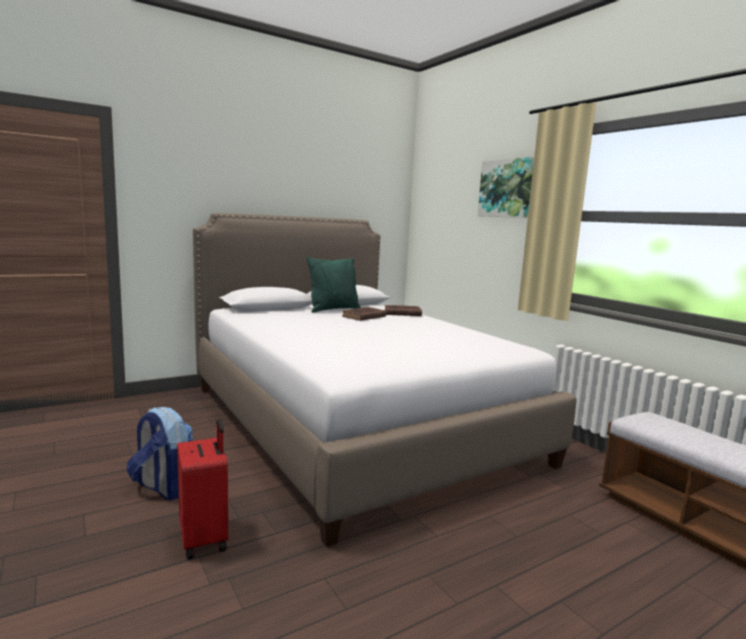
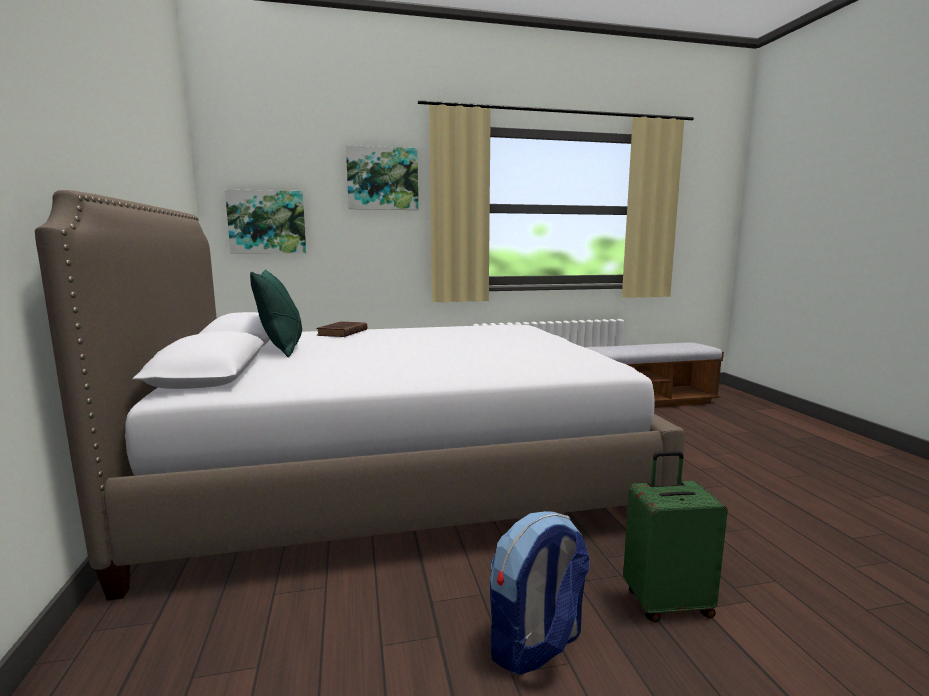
camera: 70 degrees left, 0 degrees up
(205, 538) = (667, 602): red suitcase -> green suitcase
(363, 316) = (345, 343): brown book -> none
(436, 226) = (267, 222): none -> picture

